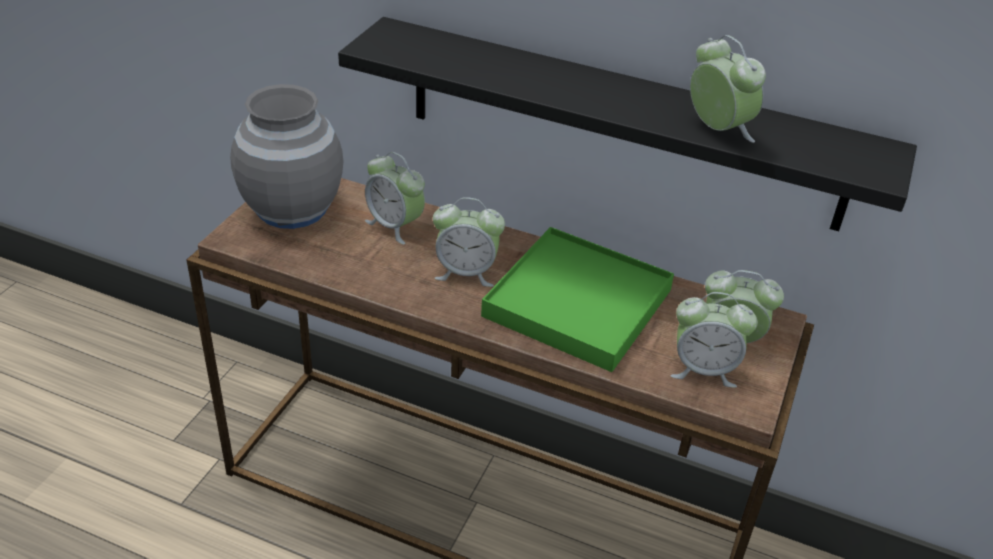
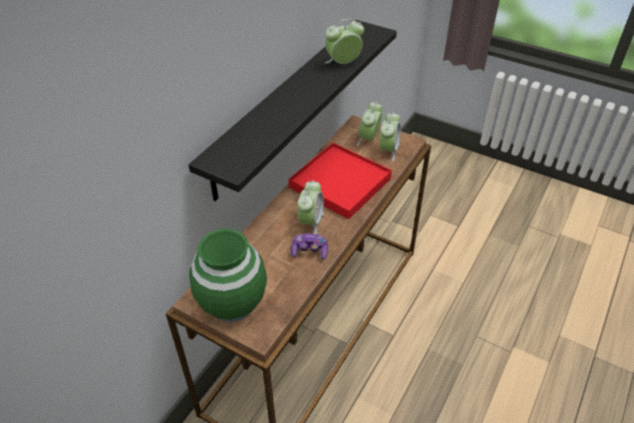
camera: 80 degrees left, 5 degrees up
(291, 209) = (232, 302): grey vase -> green vase
(395, 226) = (261, 250): alarm clock -> none
(397, 274) = (309, 251): none -> game controller
(577, 303) = (340, 183): green tray -> red tray

